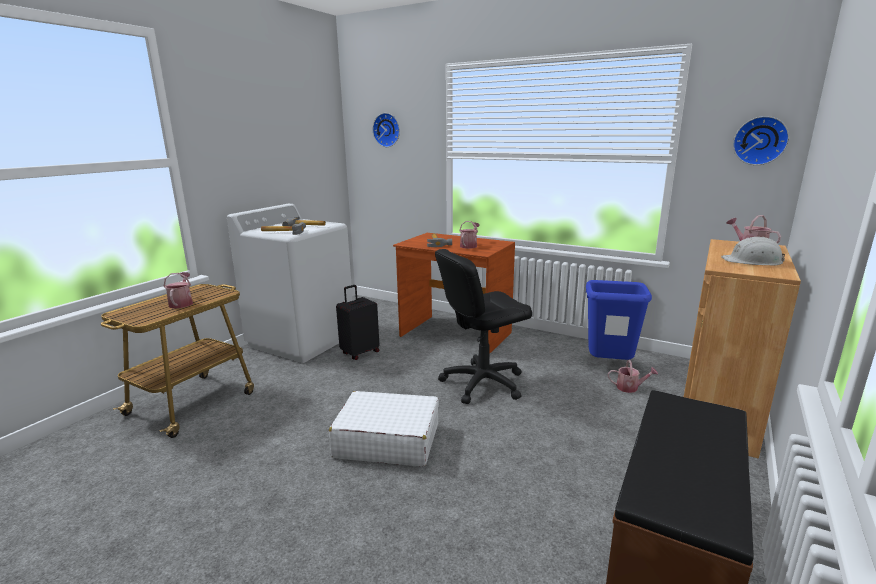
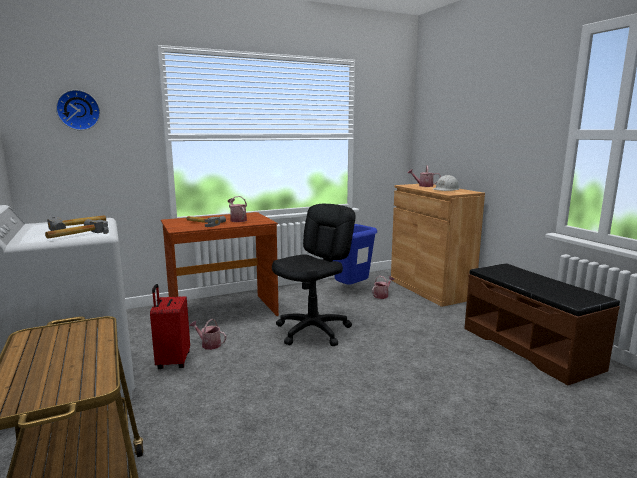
camera: 55 degrees left, 5 degrees down
(182, 303) = (70, 353): watering can -> watering can (209, 344)
(360, 353) = (172, 361): black suitcase -> red suitcase
(387, 440) = (342, 395): white suitcase -> none
(482, 383) = (313, 331): black office chair -> black office chair turned 150 degrees counterclockwise
(760, 140) = (393, 124): wall clock -> none

